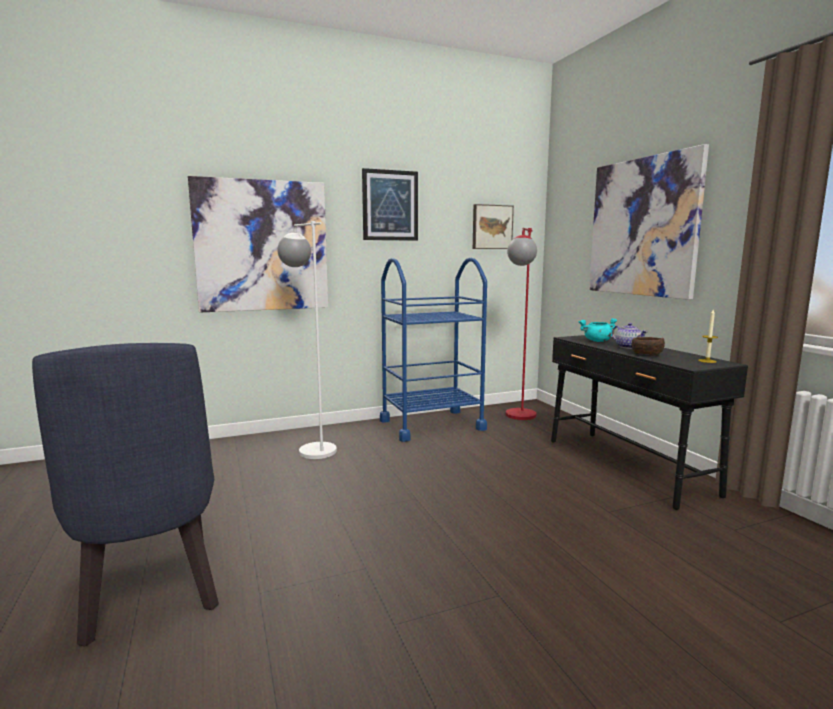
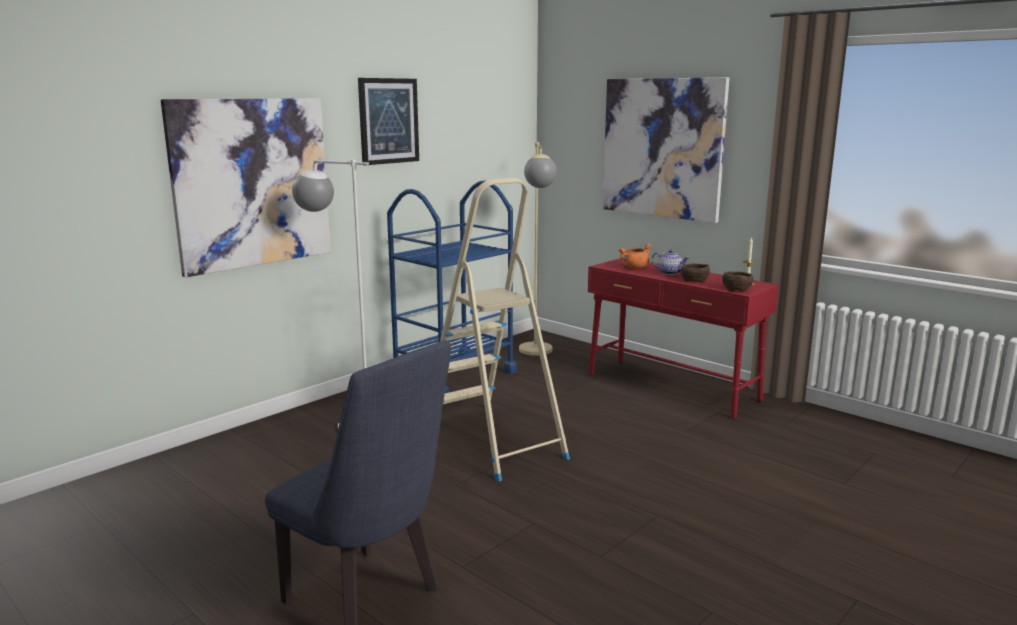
camera: 25 degrees left, 5 degrees up
(409, 480) = (491, 439): none -> beige step ladder
(491, 227) = (488, 138): picture -> none
(518, 418) = (537, 354): red floor lamp -> beige floor lamp
(597, 341) = (635, 268): turquoise cooking pot -> orange cooking pot
(626, 466) = (671, 387): black console table -> red console table
(686, 364) = (736, 289): none -> brown bowl

